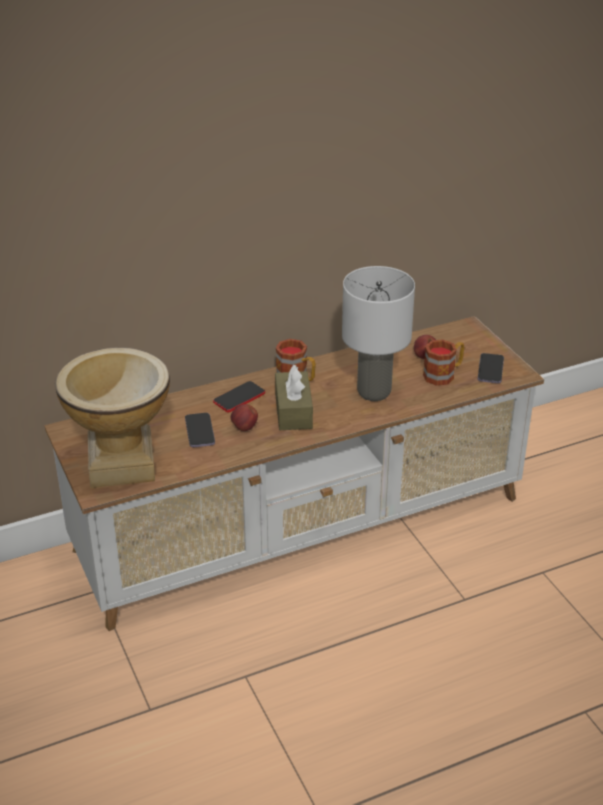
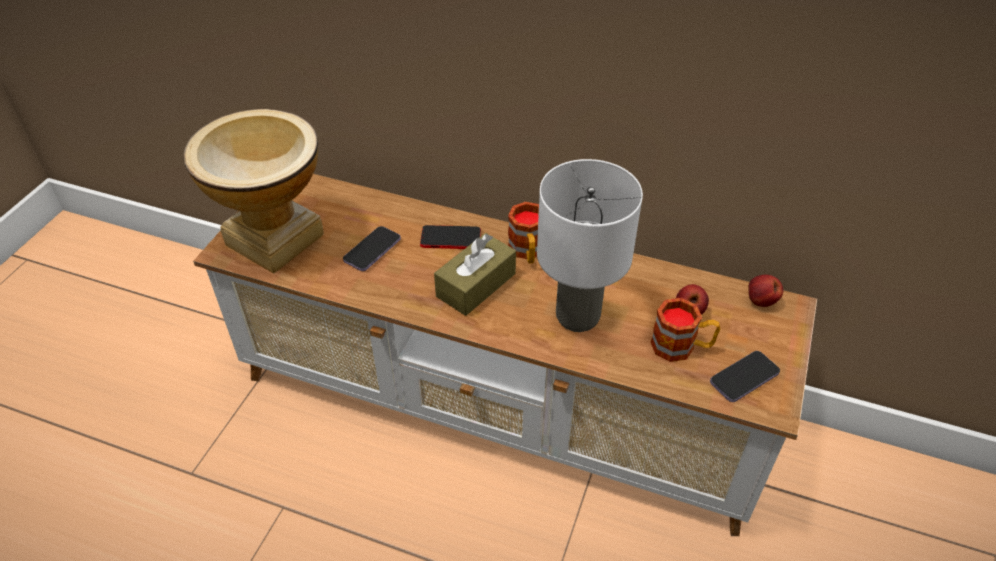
camera: 45 degrees right, 10 degrees up
(244, 428) = (411, 272): apple -> apple (760, 301)

